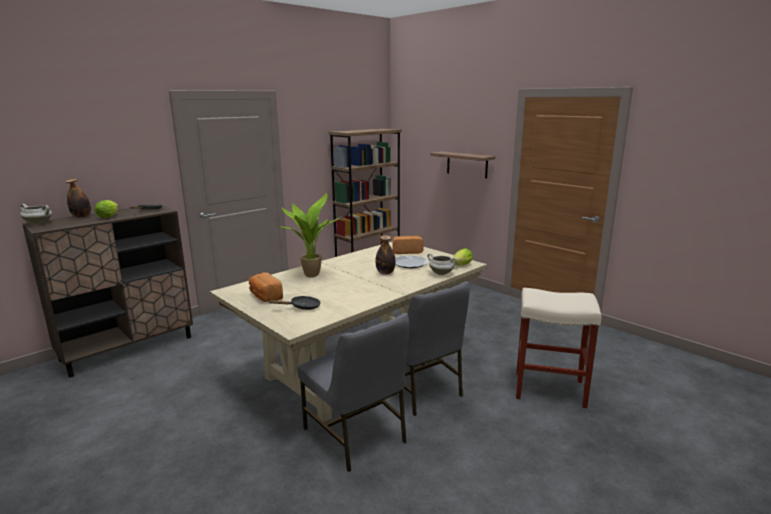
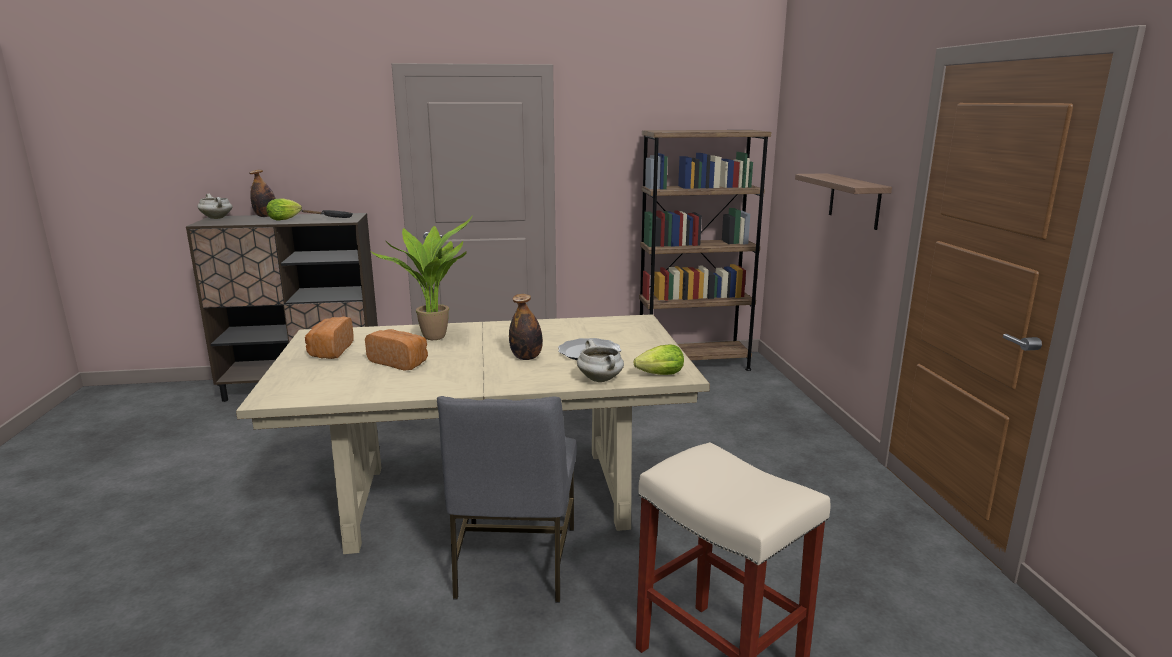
camera: 35 degrees right, 0 degrees up
(302, 307) = (334, 375): black frying pan -> none
(356, 435) = (349, 590): grey chair -> none
(407, 251) = (624, 334): bread -> bread (400, 362)

